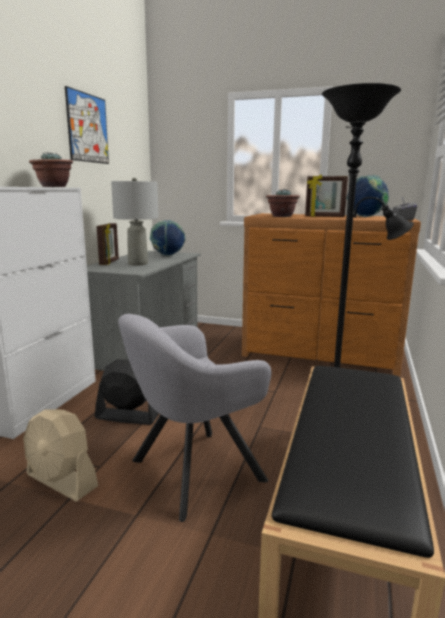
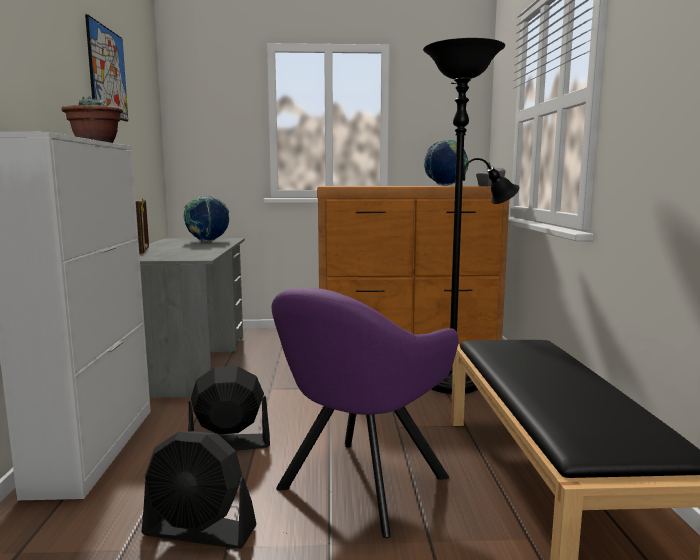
camera: 20 degrees left, 5 degrees down
(61, 481) = (200, 531): beige fan -> black fan
(138, 263) = (184, 250): grey table lamp -> none
(190, 472) = (357, 487): grey armchair -> purple armchair
(281, 216) = (359, 186): potted plant -> none
(324, 216) = (404, 186): picture frame -> none

